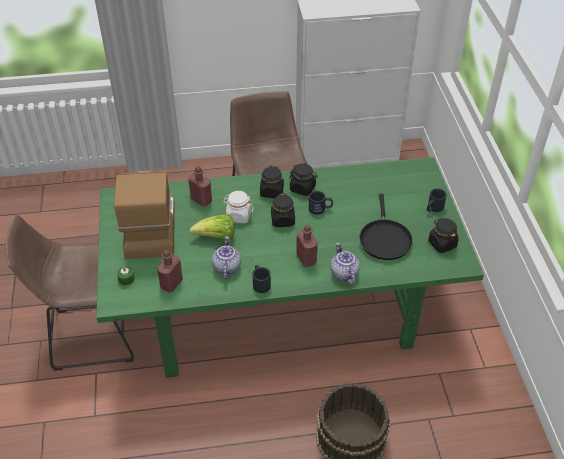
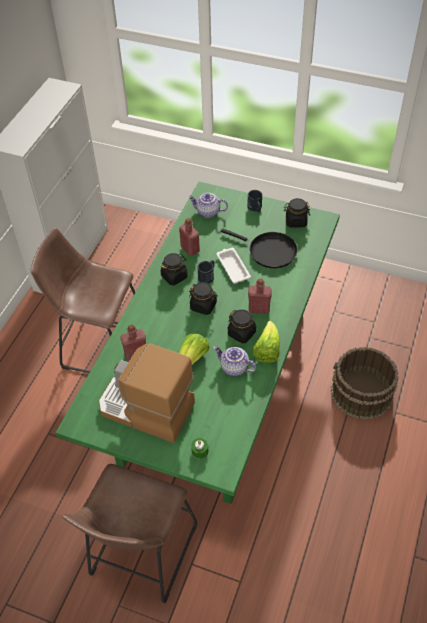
camera: 60 degrees left, 5 degrees up
(171, 284) = (228, 416): red bottle -> red bottle (190, 249)
(238, 216) = (176, 334): white jar -> none
(260, 283) = (267, 351): black mug -> lettuce
(272, 192) = (163, 299): black jar -> black jar (242, 333)
(343, 273) = (289, 292): teapot -> teapot (208, 212)
(344, 221) = (233, 267): none -> white tray

